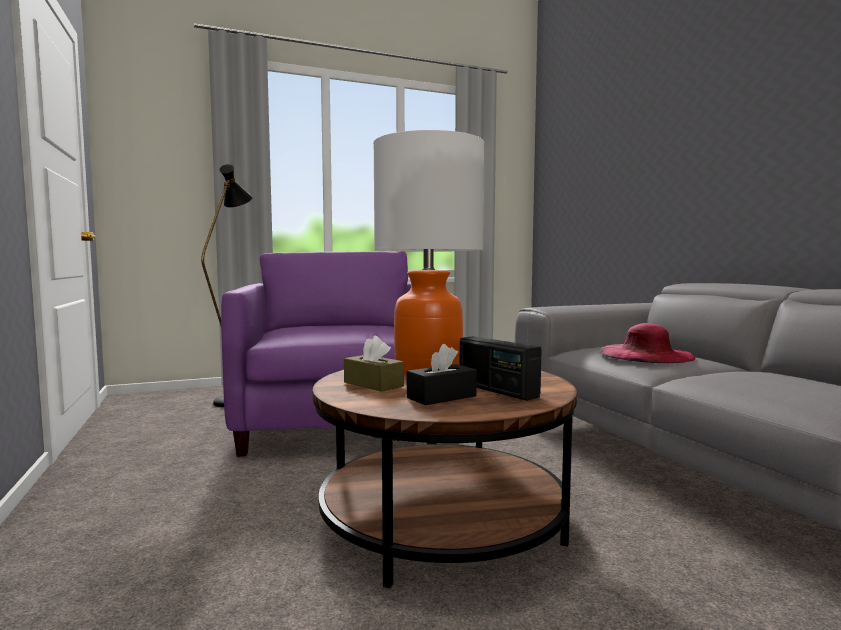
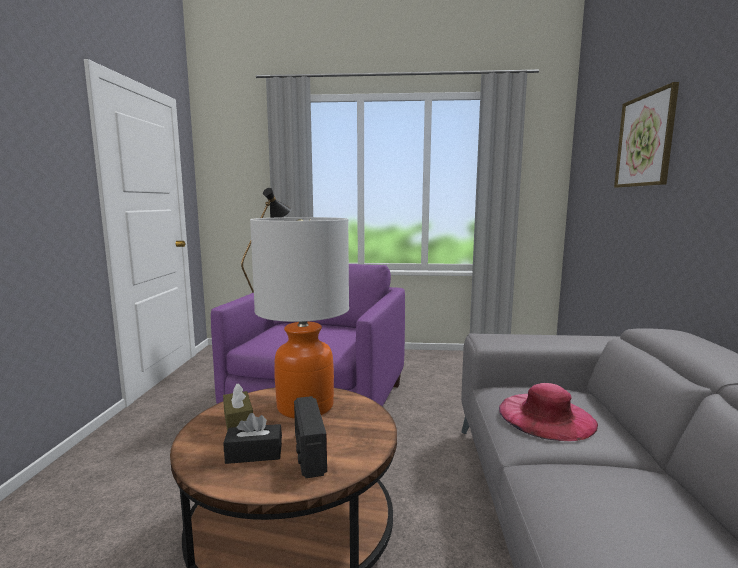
camera: 25 degrees right, 5 degrees up
(632, 133) = (645, 140): none -> picture

